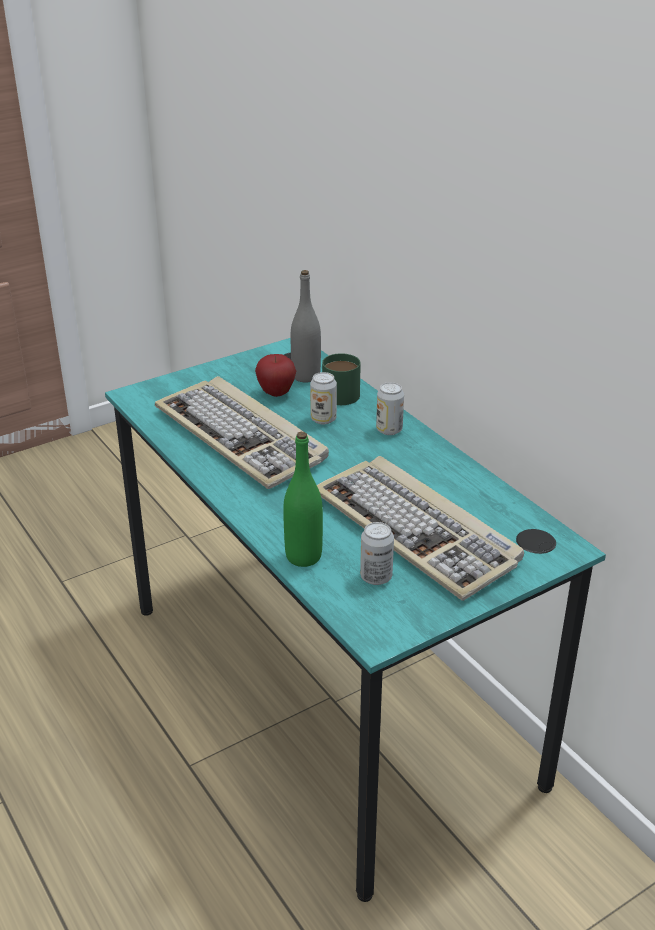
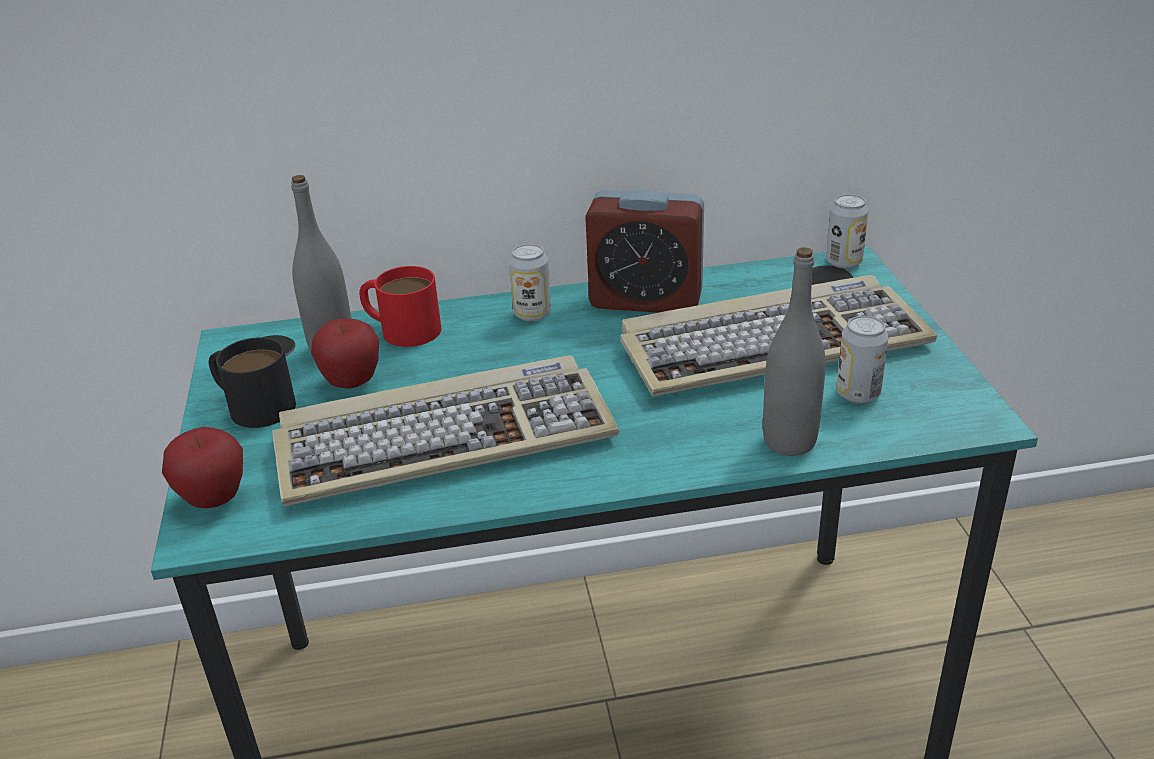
camera: 65 degrees left, 0 degrees up
(158, 389) = (214, 500): none -> apple
(239, 372) = (253, 405): none -> black mug
(303, 556) = (789, 441): green bottle -> grey bottle
(323, 419) = (461, 357): can -> can (843, 262)
(341, 391) = (401, 329): green mug -> red mug
(438, 468) = (646, 300): none -> alarm clock

